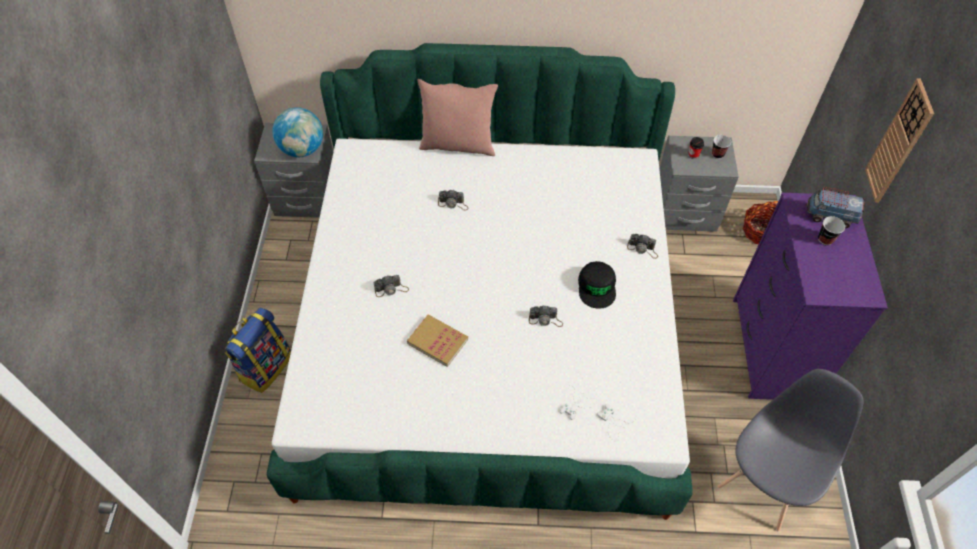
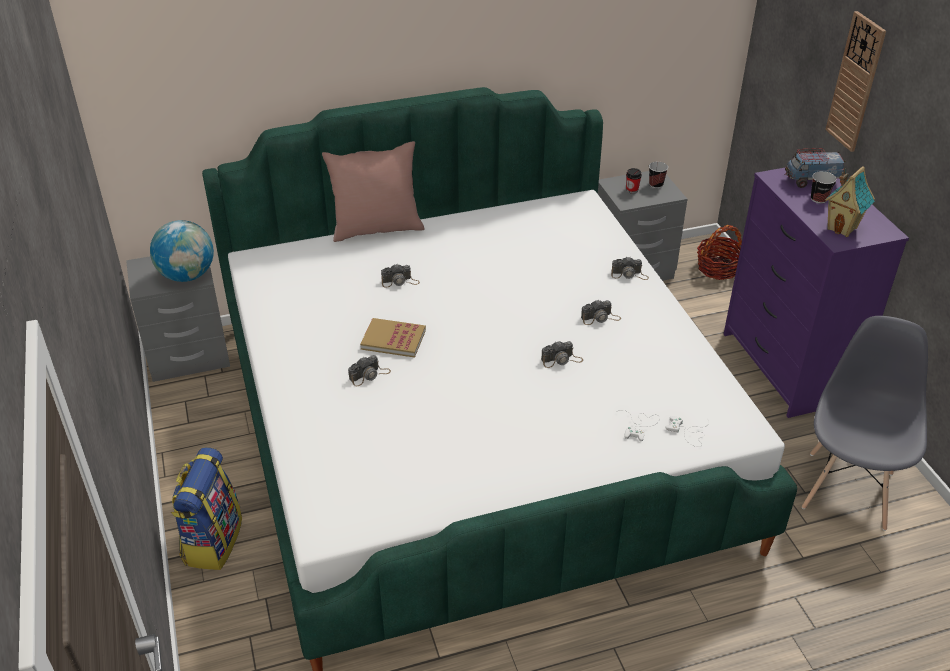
camera: 20 degrees left, 15 degrees down
(437, 341) = (451, 410): book -> book (393, 339)
(597, 287) = (600, 318): black cap -> camera
(829, 279) = (842, 228): none -> toy house

